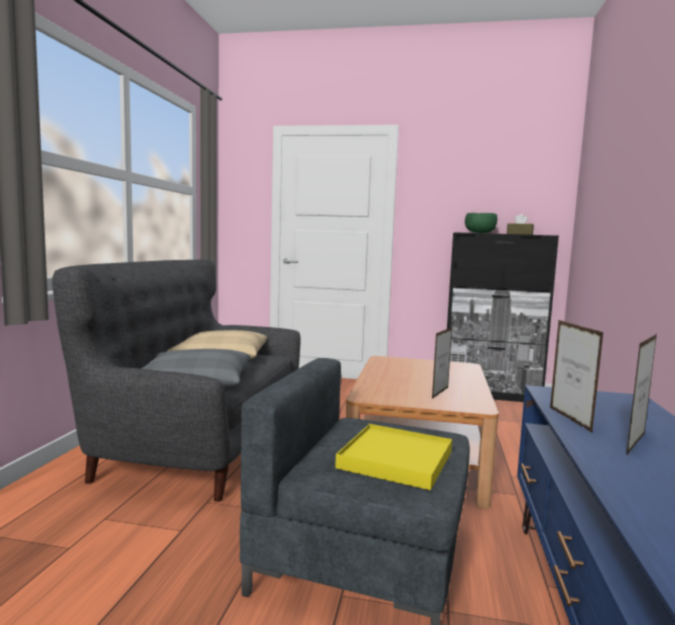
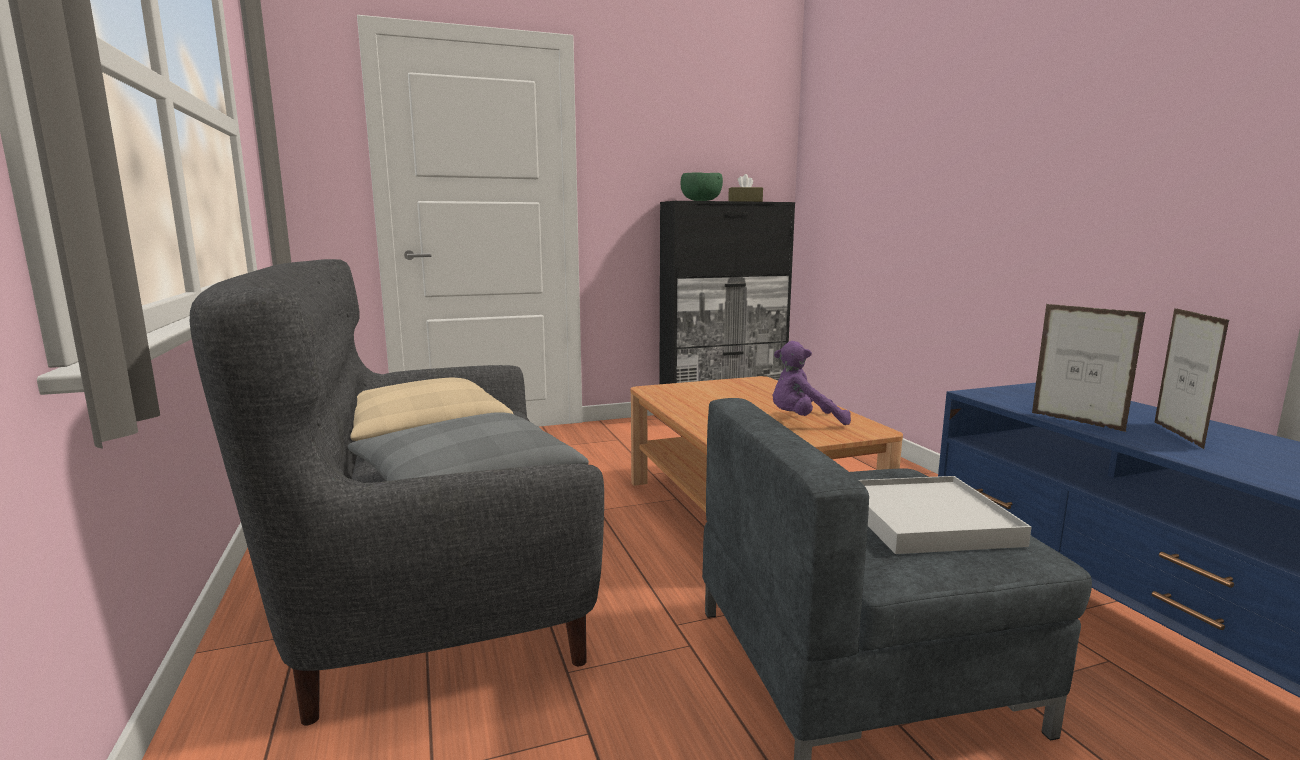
camera: 30 degrees left, 5 degrees up
(395, 459) = (926, 520): yellow tray -> white tray
(440, 393) = (803, 421): picture frame -> purple plush toy

